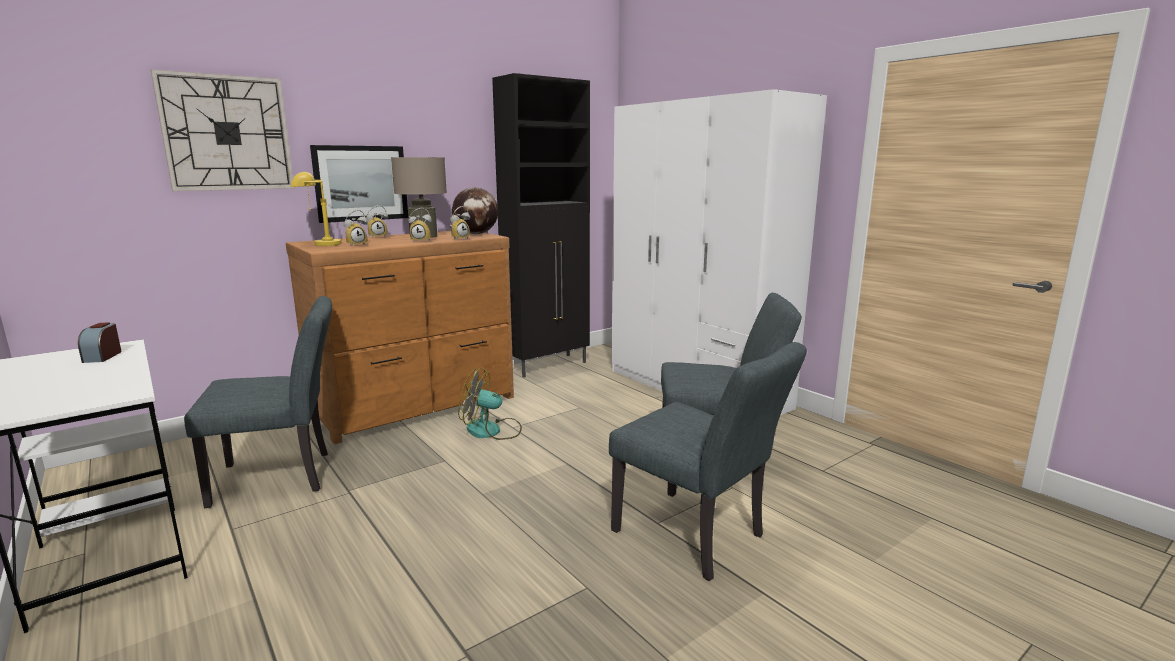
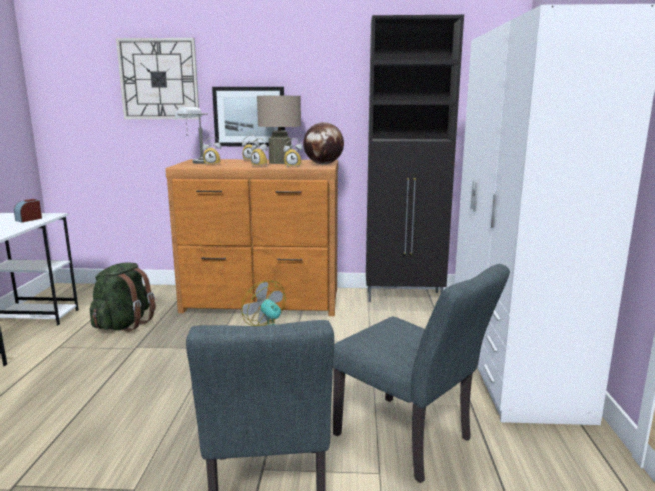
camera: 40 degrees right, 0 degrees up
(283, 477) = (124, 324): grey chair -> green backpack
(318, 244) = (196, 162): yellow table lamp -> grey table lamp

